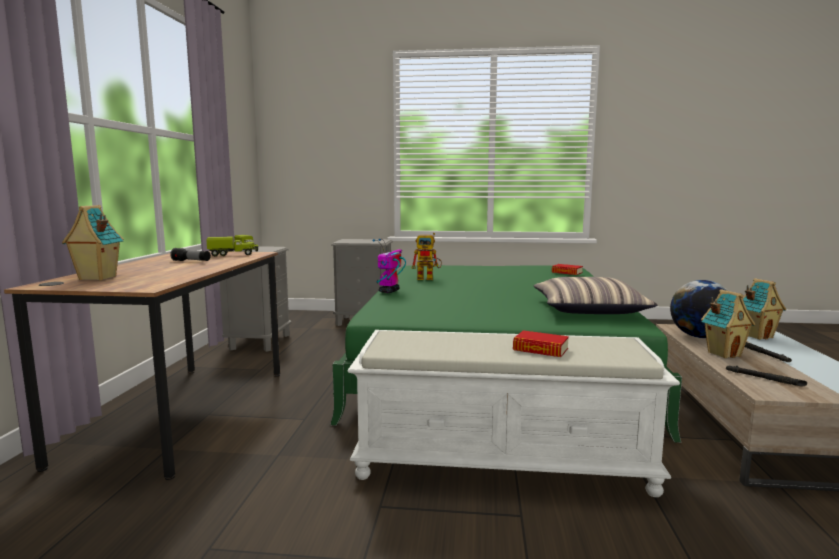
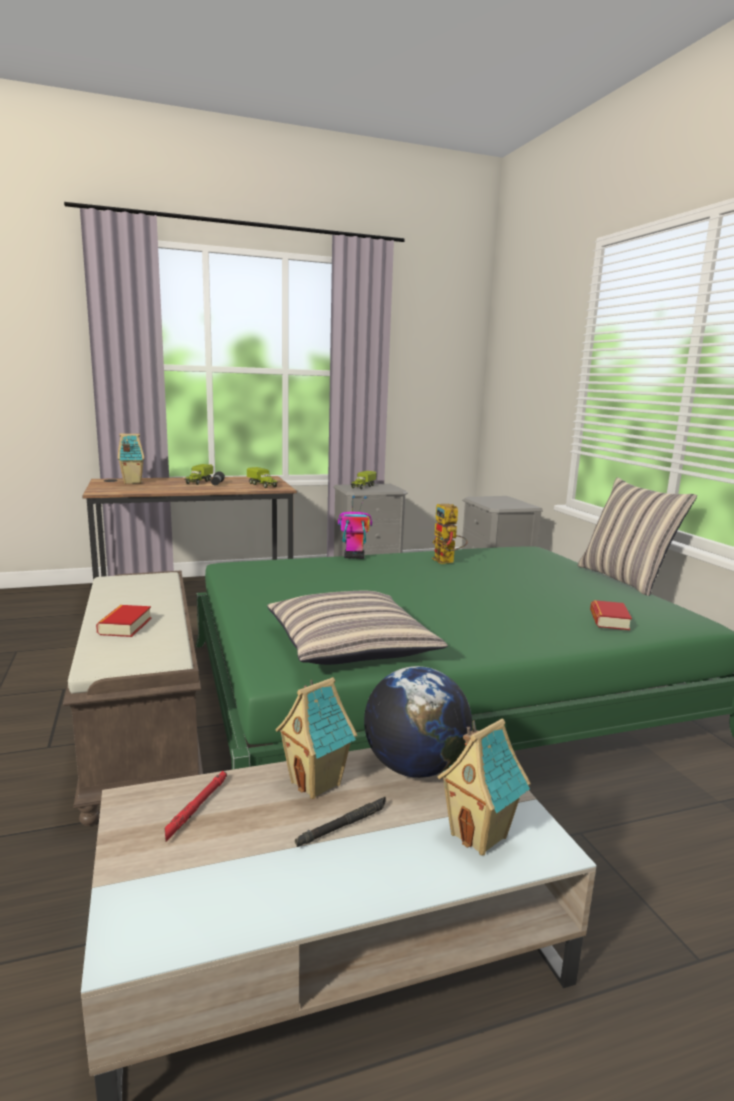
camera: 65 degrees right, 5 degrees up
(162, 264) = (199, 482): none -> toy truck
(494, 264) = (625, 579): none -> pillow
(504, 462) = (145, 728): white bench -> brown bench
(764, 378) = (196, 808): black flashlight -> red flashlight

